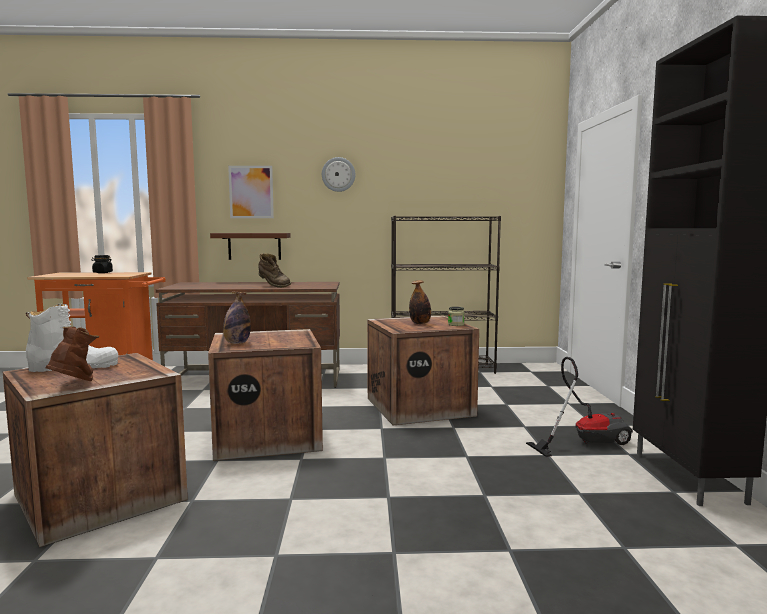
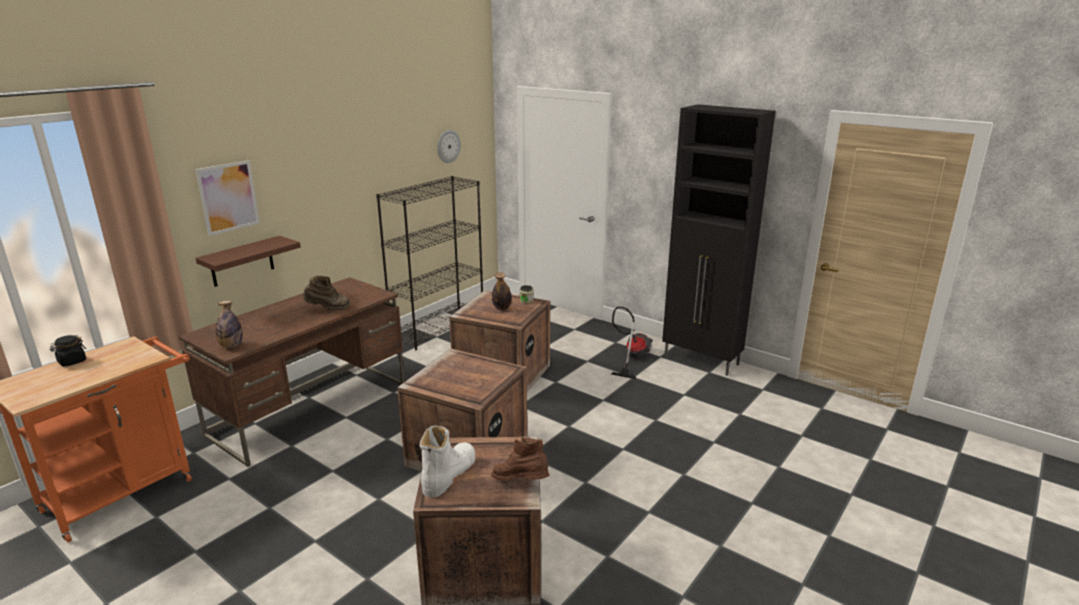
camera: 50 degrees left, 15 degrees up
(237, 343) = (461, 390): bottle -> bottle (231, 346)
(338, 174) = (320, 158): wall clock -> wall clock (448, 146)

